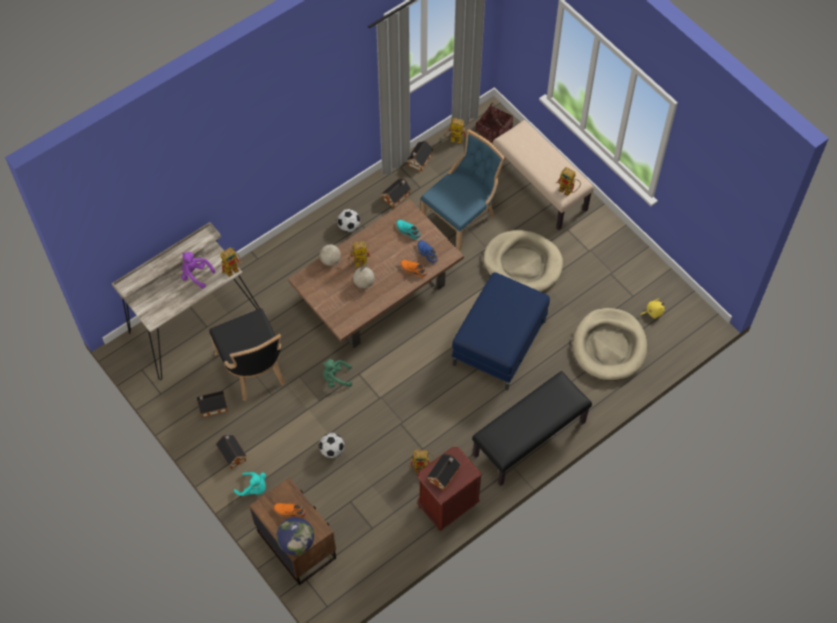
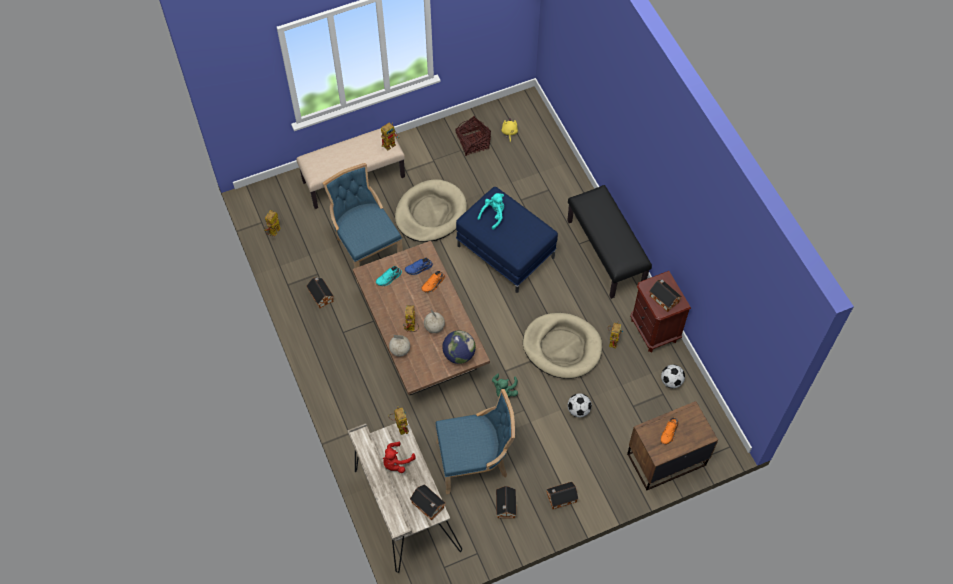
camera: 75 degrees left, 0 degrees up
(195, 275) = (396, 462): purple plush toy -> red plush toy
(253, 370) = (475, 461): black chair -> blue chair
(254, 488) = (601, 485): turquoise plush toy -> turquoise plush toy (493, 215)
(296, 542) = (700, 433): globe -> globe (459, 354)
(349, 226) = (340, 344): football -> football (671, 381)
(419, 161) = (287, 267): toy house -> toy house (428, 506)
(493, 132) = (278, 199): basket -> basket (473, 143)
(609, 346) = (533, 172): beige dog bed -> beige dog bed (562, 347)

